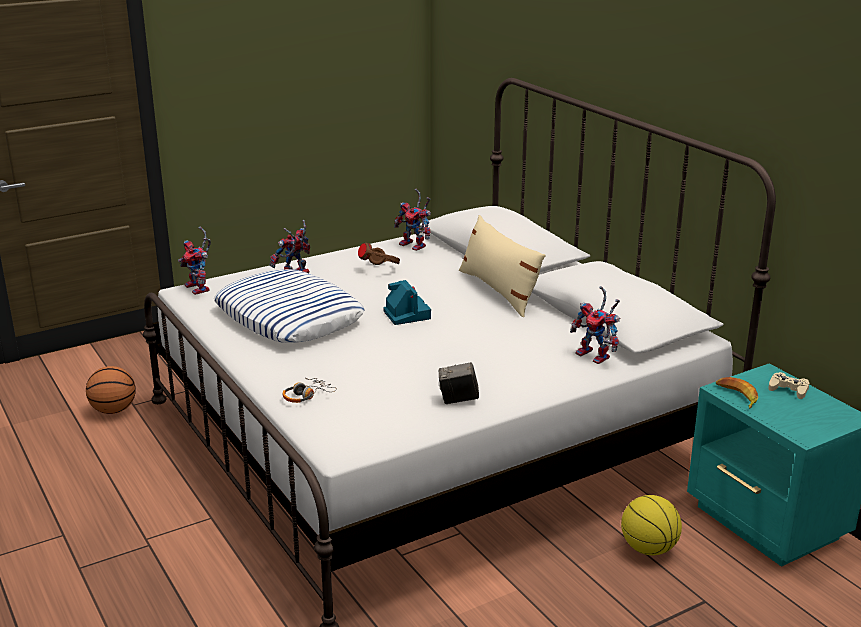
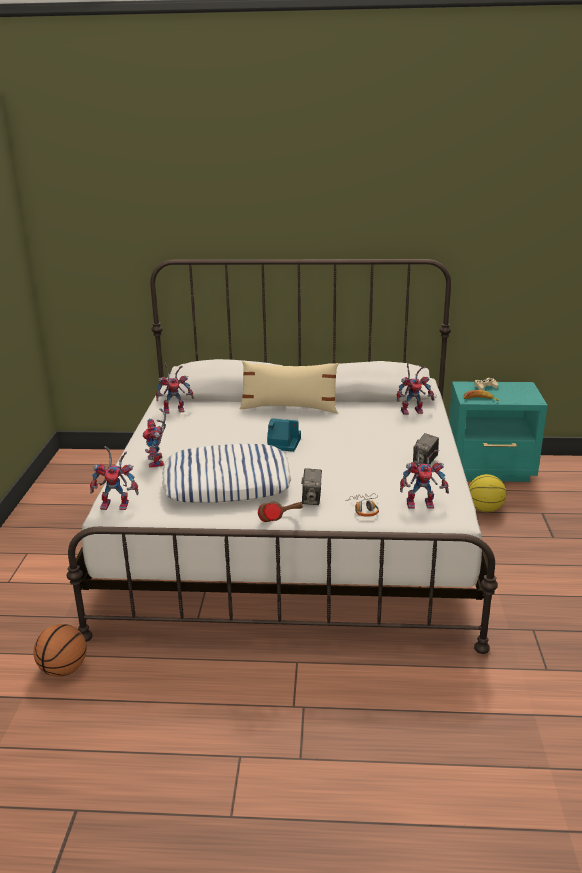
camera: 55 degrees left, 0 degrees up
(298, 364) = (311, 499): none -> camera
(354, 423) = (422, 503): none -> toy robot
(380, 269) = (196, 431): brown headphones -> brown headphones (281, 522)

